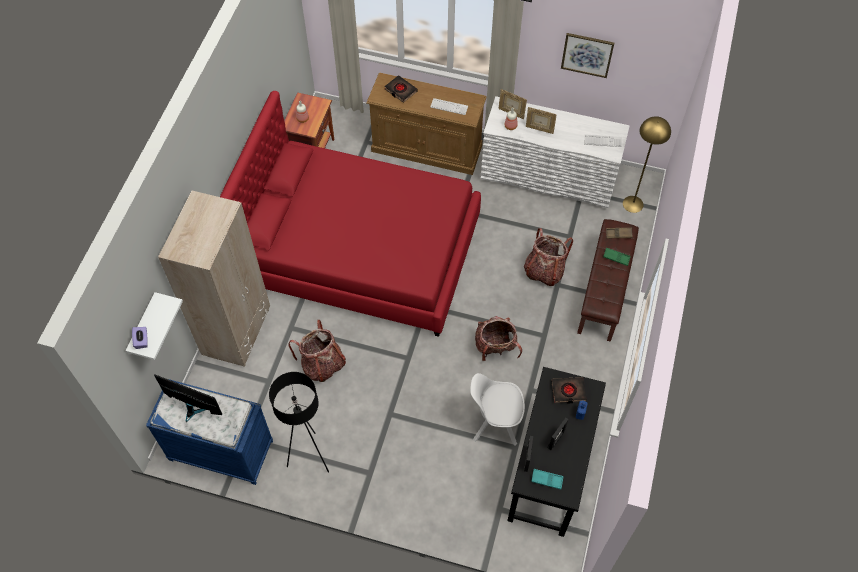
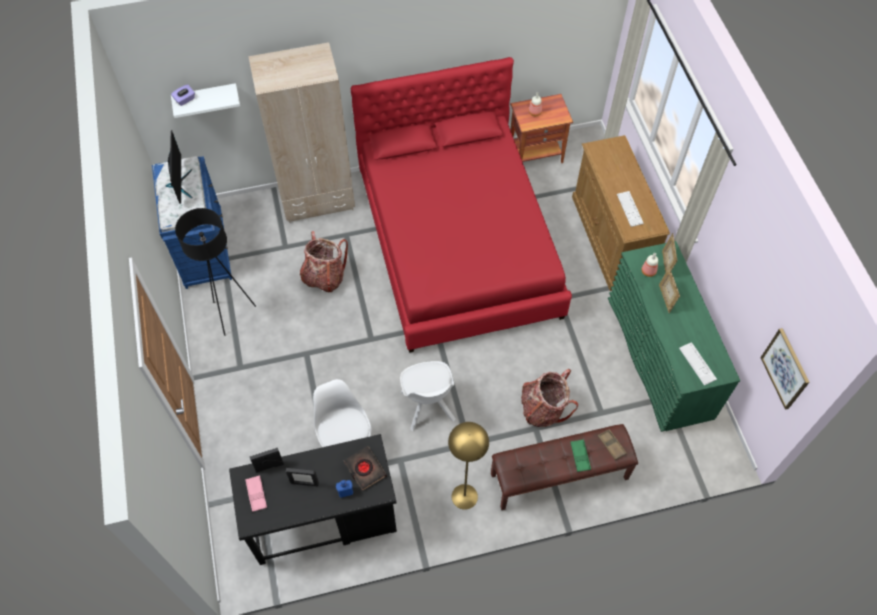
camera: 60 degrees right, 0 degrees up
(400, 90) = (617, 161): black book -> none
(496, 347) = (428, 407): backpack -> white chair
(547, 480) = (256, 494): turquoise tray -> pink tray
(548, 178) = (658, 359): white dresser -> green dresser
(587, 54) = (754, 272): picture -> picture (785, 369)
(633, 204) = (688, 455): yellow floor lamp -> yellow floor lamp (464, 496)

